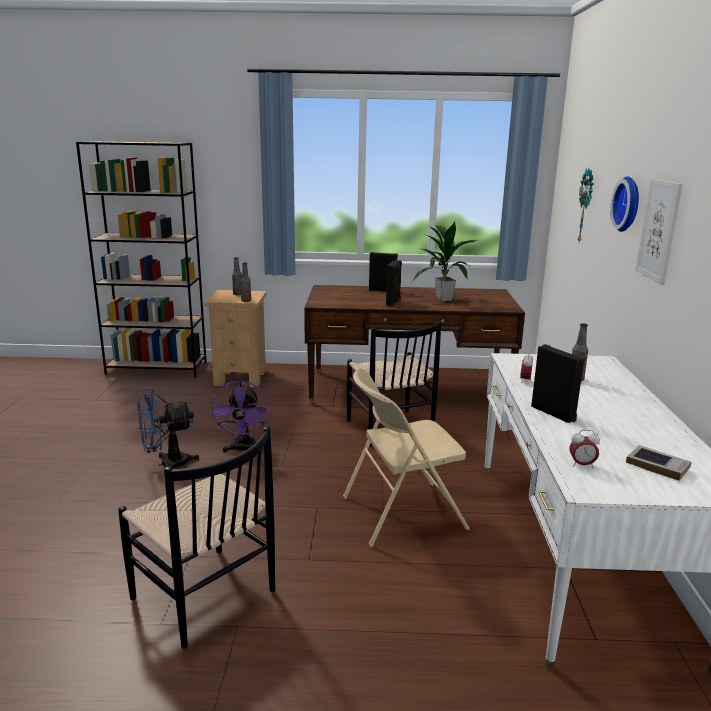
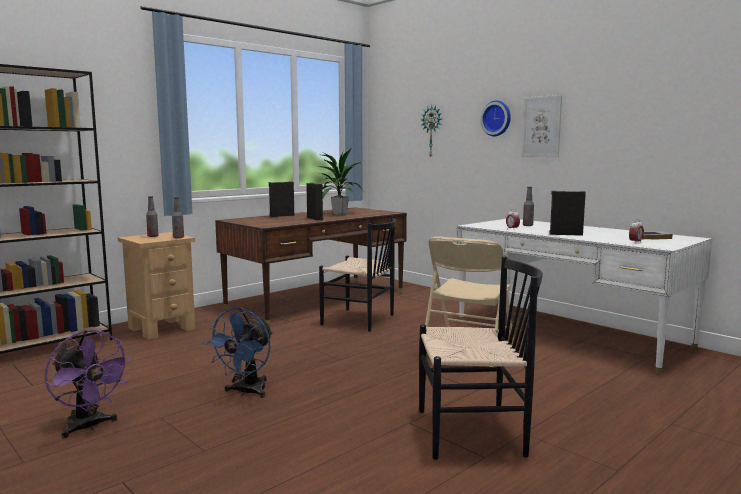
camera: 45 degrees left, 10 degrees down
(243, 450) = (287, 363): purple fan -> purple fan (89, 427)

